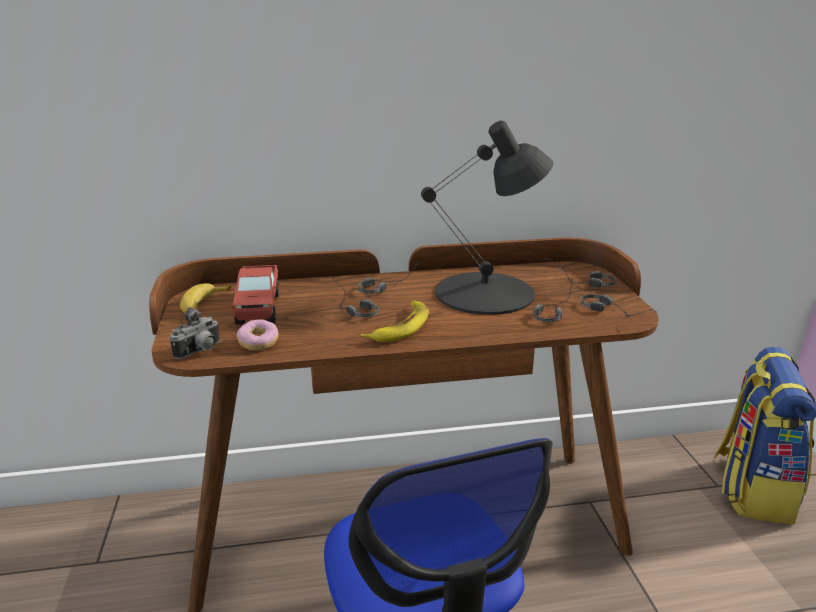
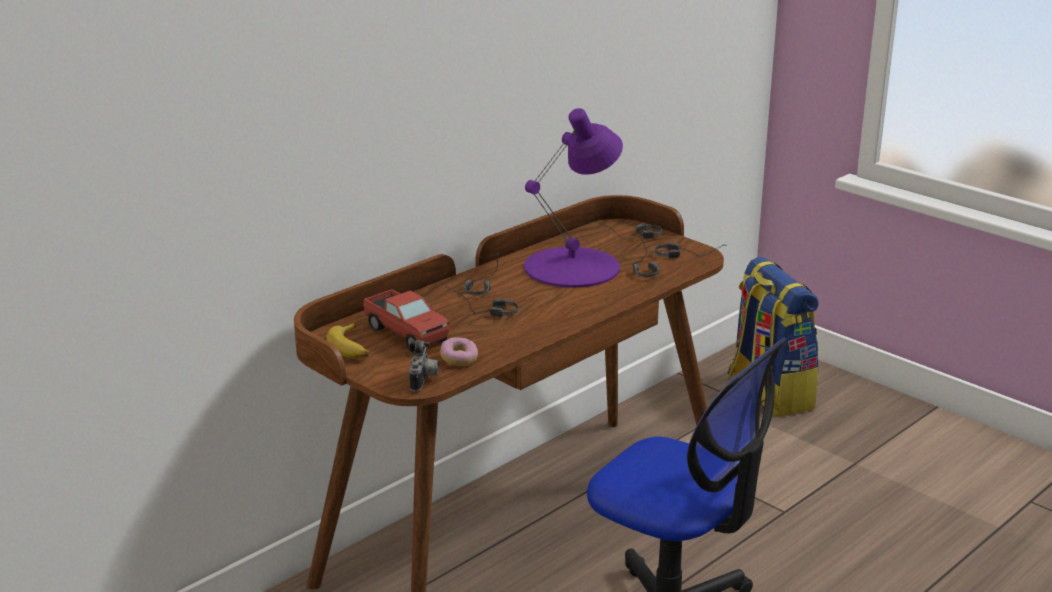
camera: 35 degrees left, 0 degrees up
(400, 327) = (549, 313): banana -> none
(486, 293) = (573, 267): black table lamp -> purple table lamp

